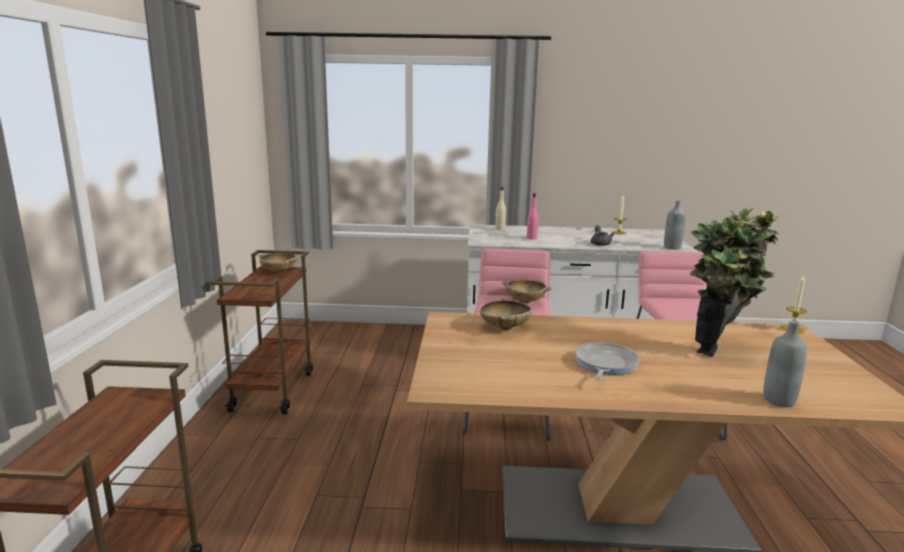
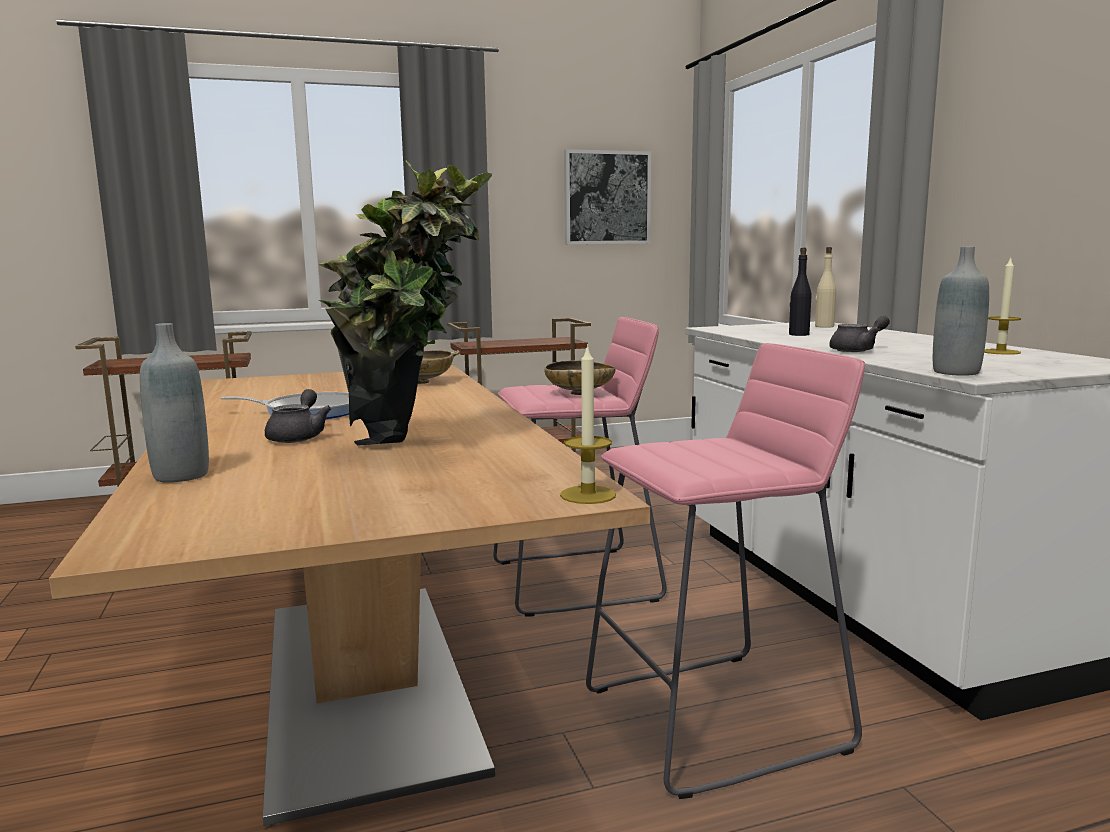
camera: 70 degrees right, 5 degrees down
(238, 141) = (606, 198): none -> picture
(279, 271) = (557, 340): beige bowl -> none
(531, 238) = (798, 334): pink bottle -> black bottle
(682, 370) = (299, 436): none -> grey teapot

